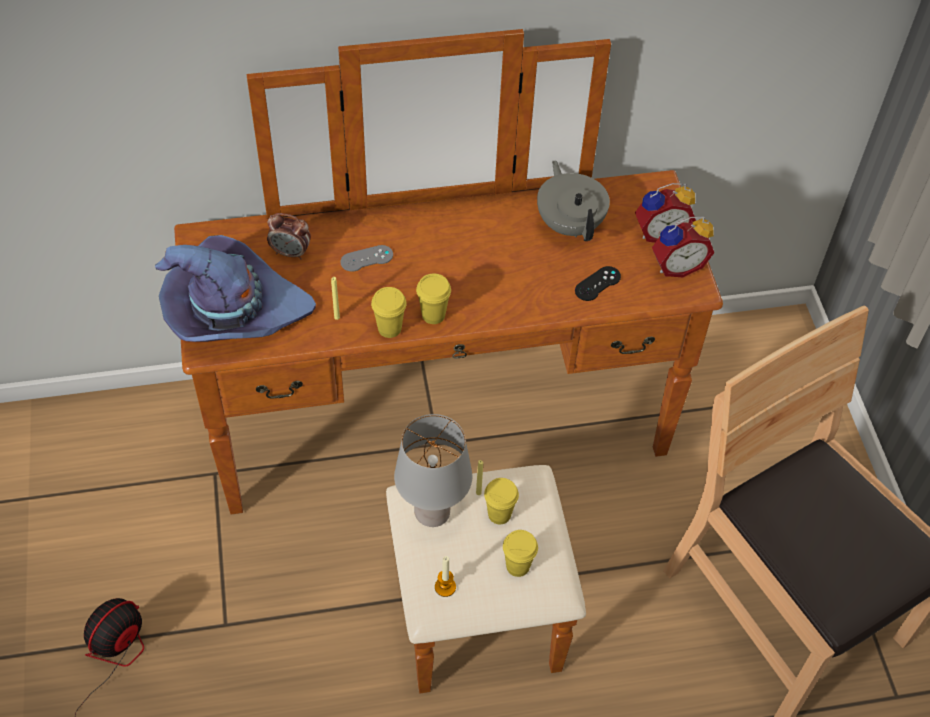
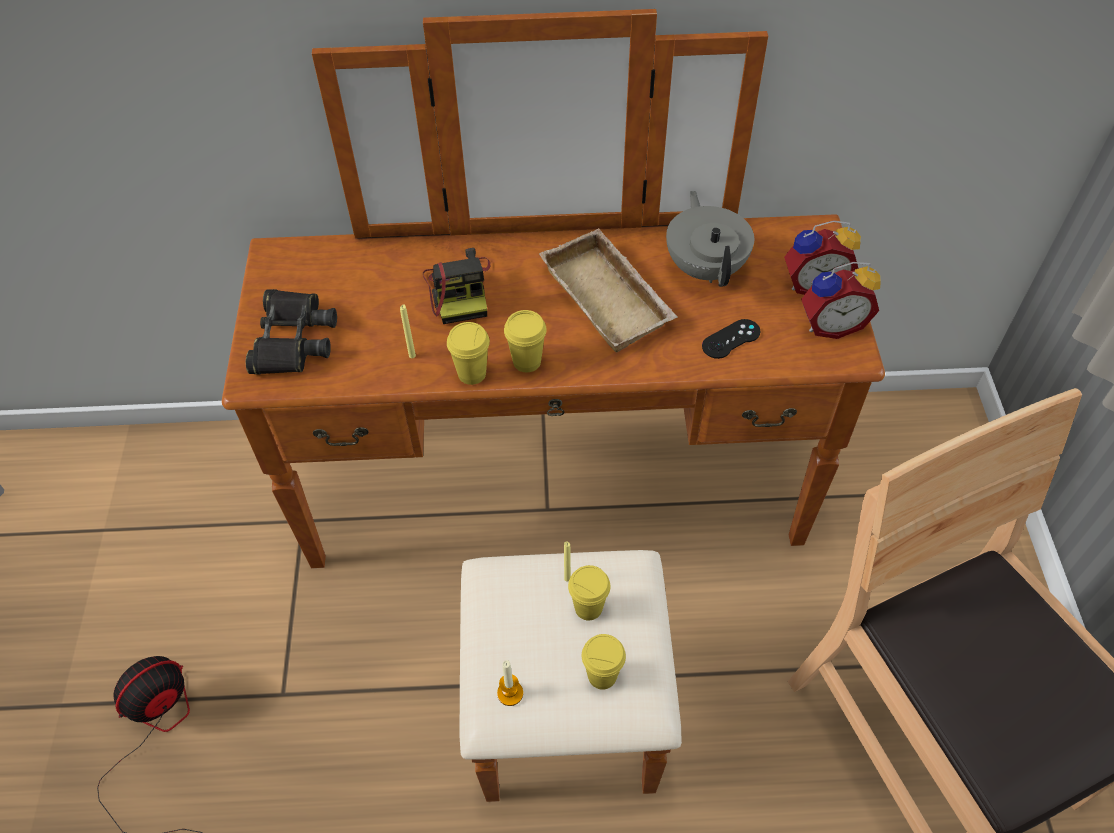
camera: 10 degrees right, 0 degrees up
(232, 311) = (292, 339): purple hat -> black binoculars
(291, 253) = (374, 278): alarm clock -> none
(367, 258) = (459, 290): grey game controller -> camera
(431, 512) = (507, 598): grey table lamp -> none
(494, 255) = (610, 297): none -> beige tray

